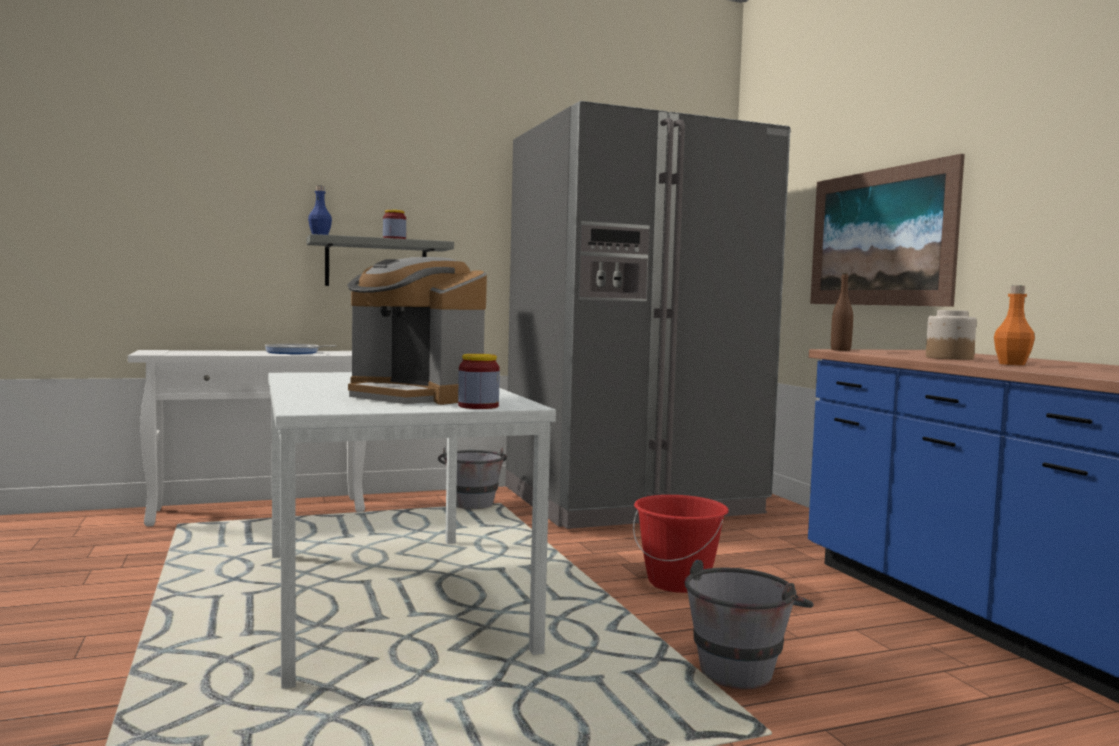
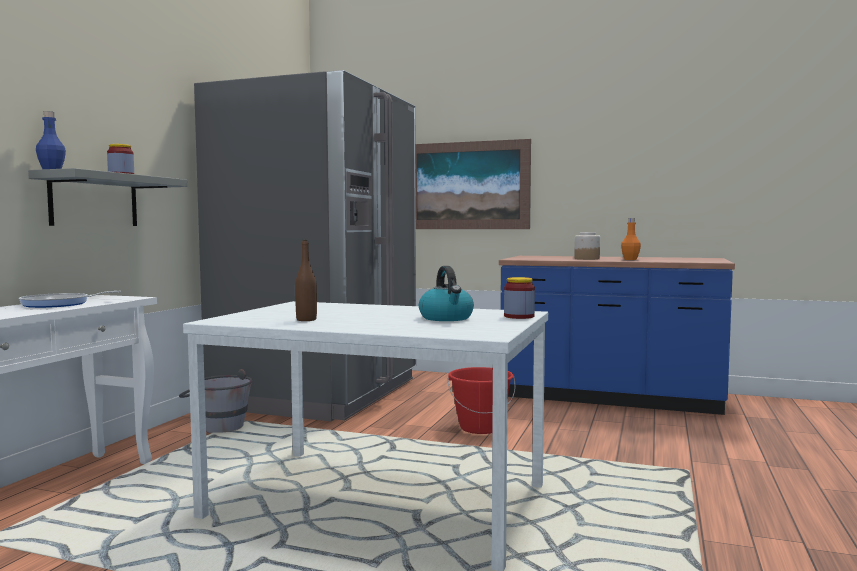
camera: 50 degrees left, 0 degrees up
(415, 397) = (447, 318): coffee machine -> kettle
(742, 667) = (610, 452): grey bucket -> none
(840, 350) = (516, 259): brown bottle -> brown bottle (306, 320)

